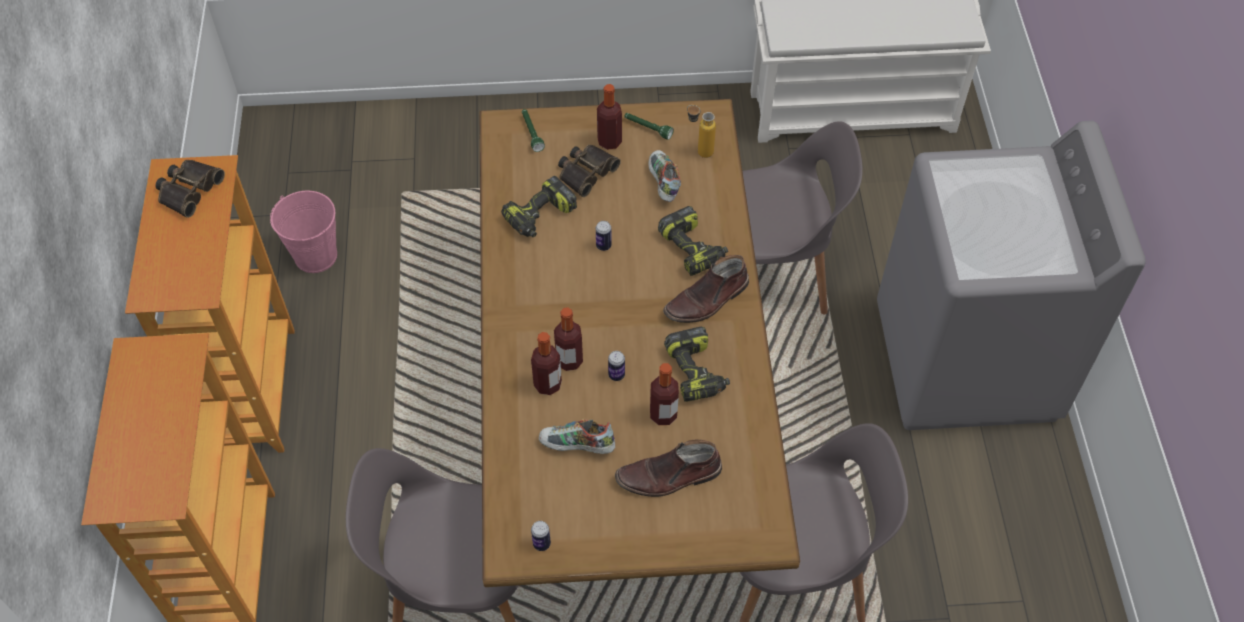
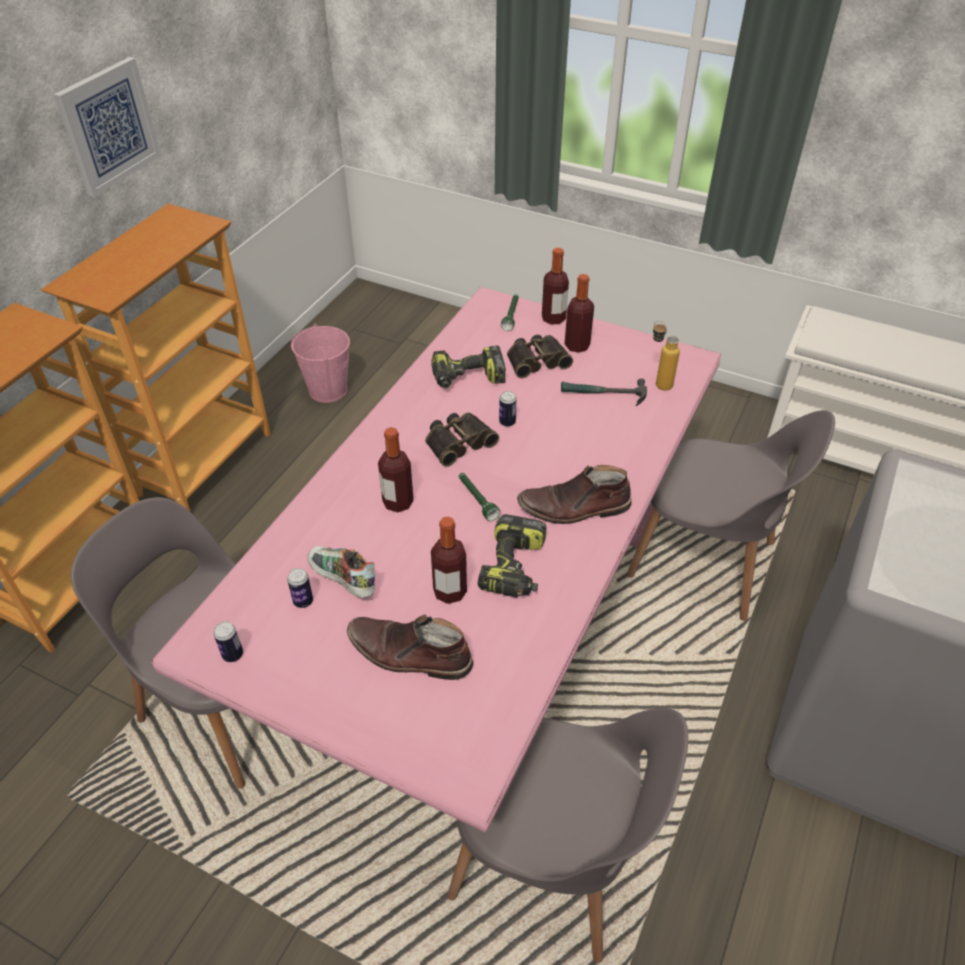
camera: 30 degrees right, 10 degrees down
(103, 121) = (108, 126): none -> picture
(188, 190) = (172, 230): binoculars -> binoculars (458, 442)
(547, 384) = (361, 514): bottle -> bottle (553, 318)
(616, 375) = (432, 535): can -> can (303, 601)
(624, 419) = (483, 624): brown dining table -> pink dining table
(647, 128) = (620, 348): green flashlight -> green flashlight (477, 500)
(662, 183) = (603, 394): shoe -> hammer
(693, 249) = (593, 458): power drill -> none

